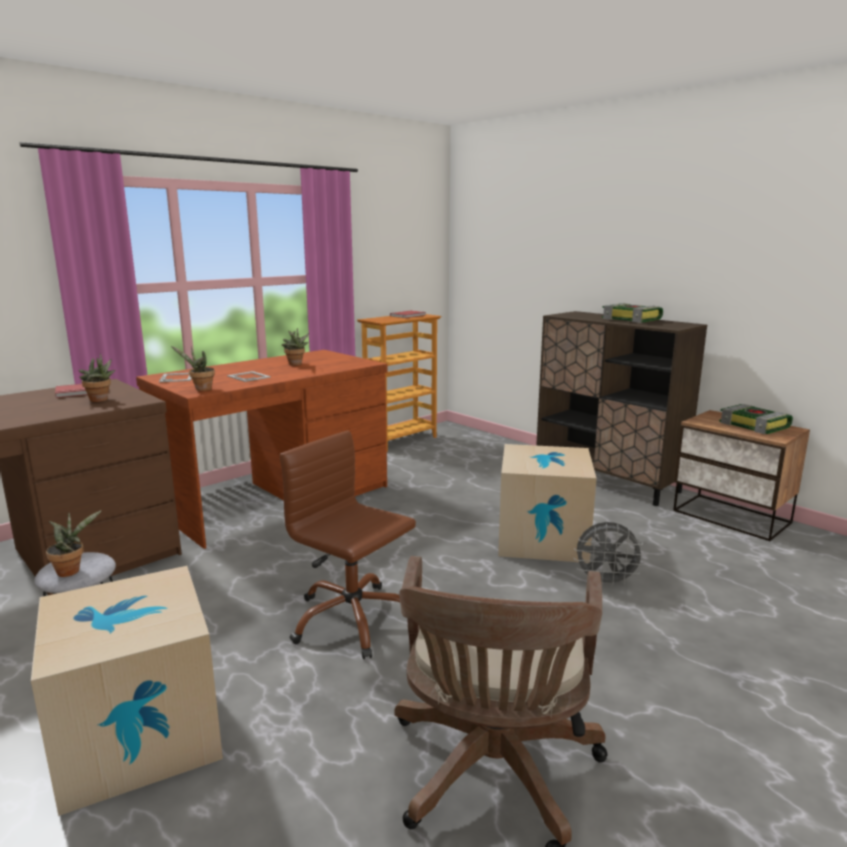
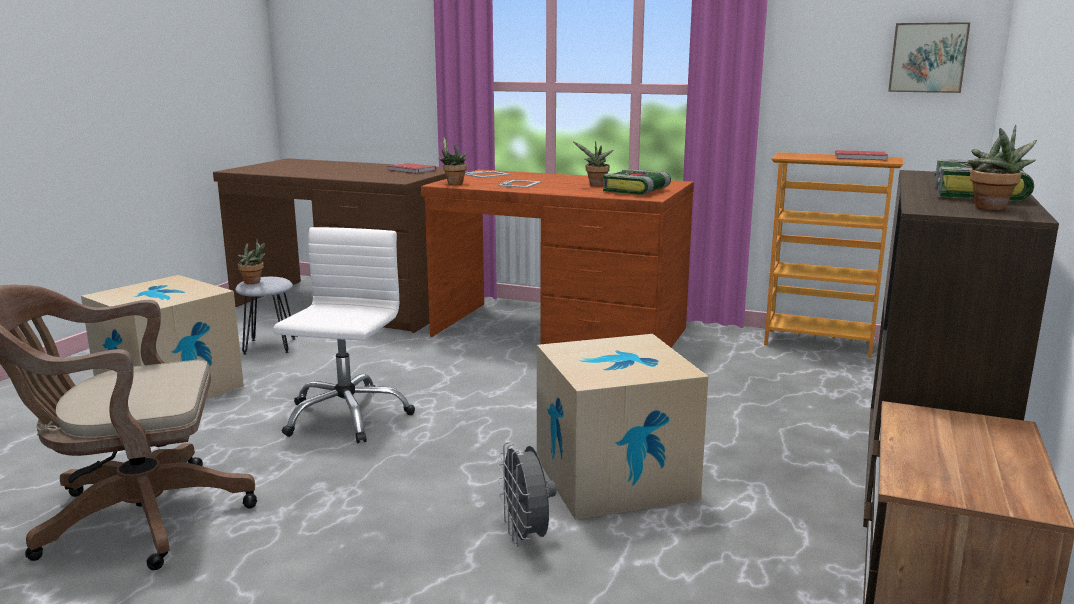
camera: 65 degrees right, 0 degrees up
(100, 400) = (390, 176): potted plant -> potted plant (992, 208)
(352, 620) = (346, 416): brown office chair -> white office chair
(421, 250) = (928, 57): none -> picture
(755, 426) = (978, 464): book -> book (637, 191)

